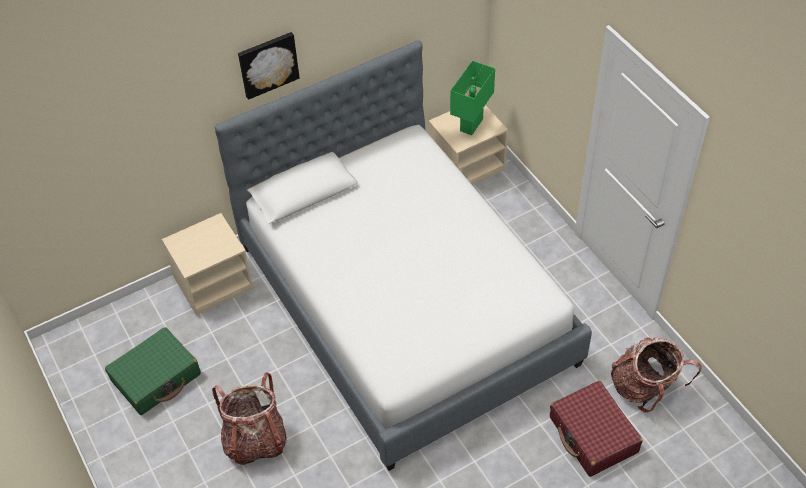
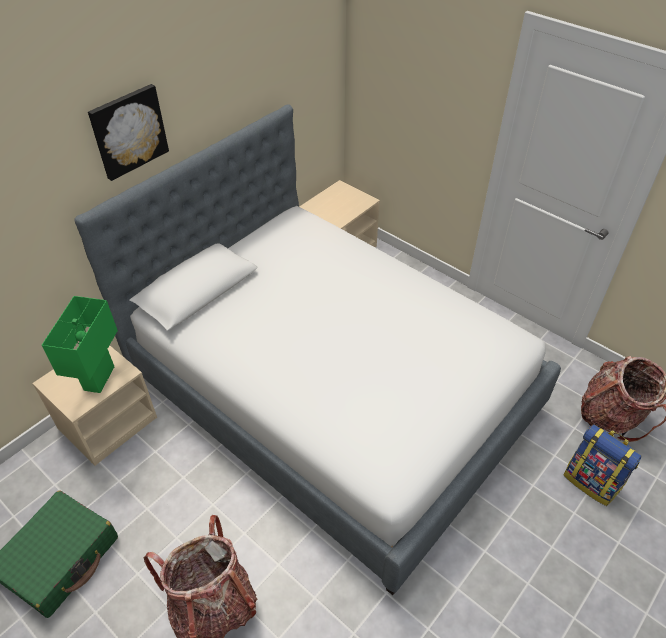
camera: 20 degrees left, 5 degrees down
(471, 125) = (343, 203): green table lamp -> green table lamp (99, 378)
(593, 435) = (592, 481): red suitcase -> backpack

